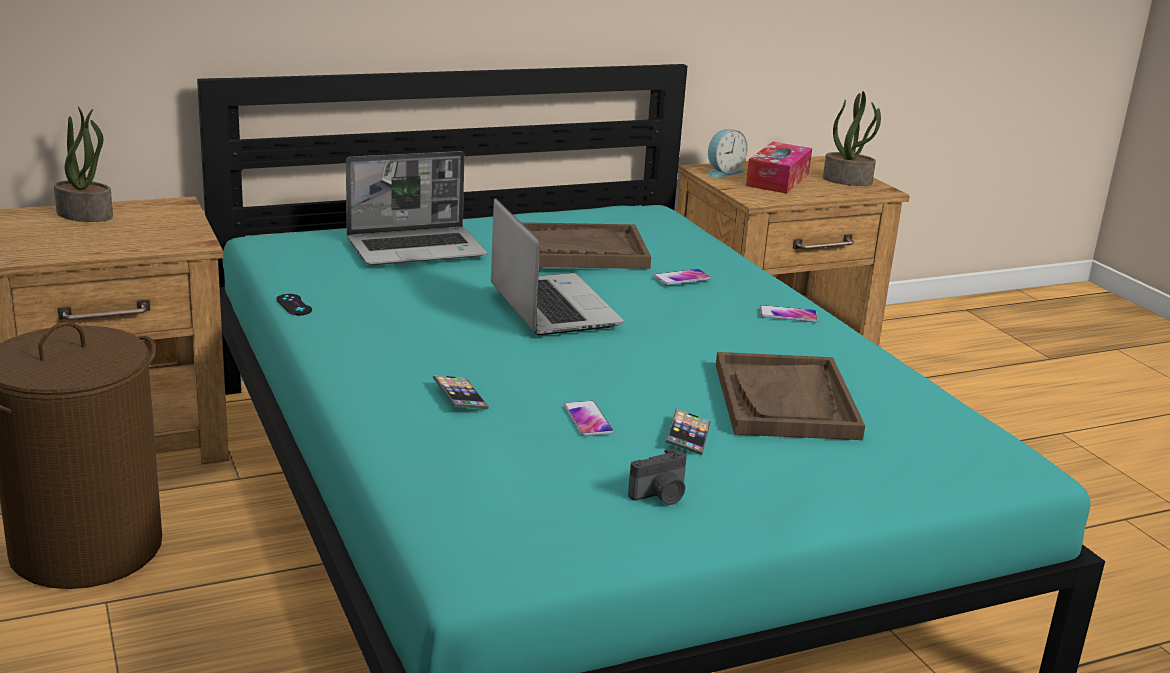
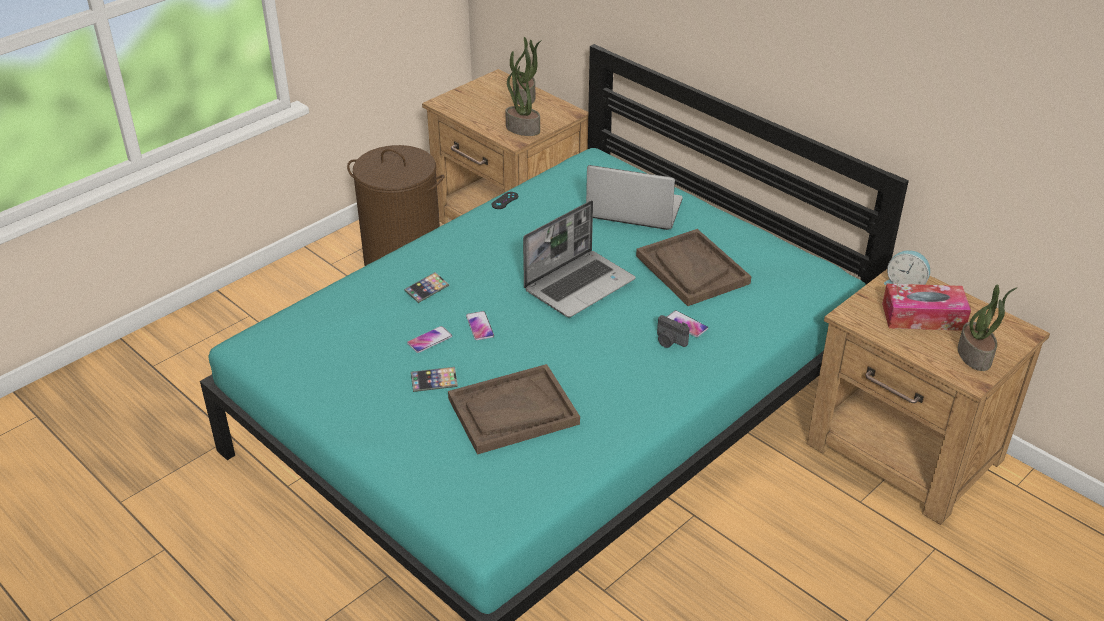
camera: 70 degrees right, 15 degrees up
(171, 233) = (522, 129): none -> potted plant
(417, 249) = (633, 210): laptop -> laptop turned 150 degrees clockwise
(660, 496) = (355, 387): camera -> camera (669, 341)
(788, 315) = (665, 387): phone -> phone (479, 326)

